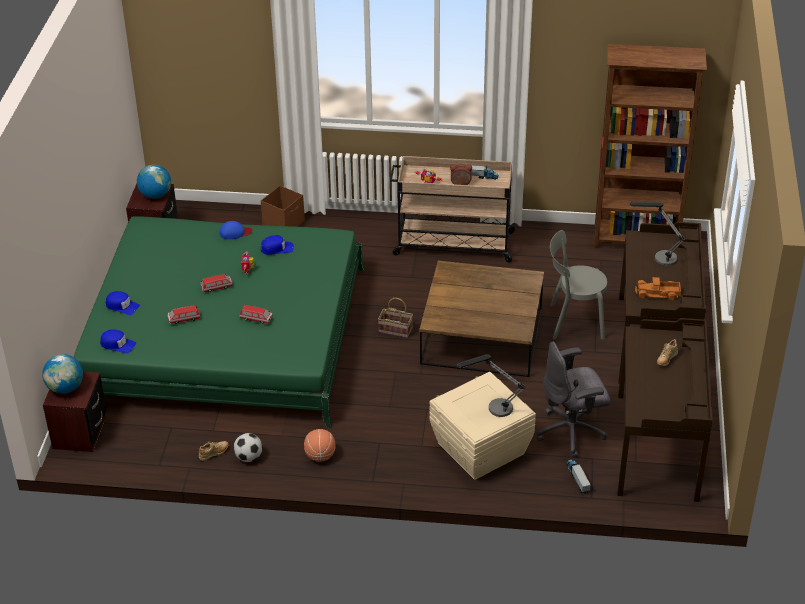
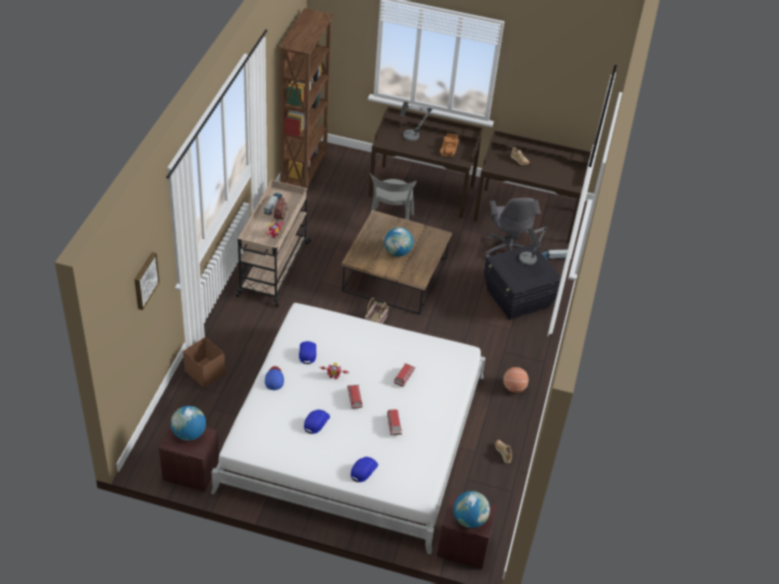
camera: 85 degrees left, 5 degrees up
(117, 344) = (418, 476): blue cap -> blue cap (316, 422)
(224, 335) = (354, 432): green bed -> white bed
(225, 55) = (144, 280): none -> picture
(249, 457) = (510, 431): football -> none
(473, 300) = (398, 252): none -> globe
(480, 448) = (517, 299): beige storage box -> black storage box

